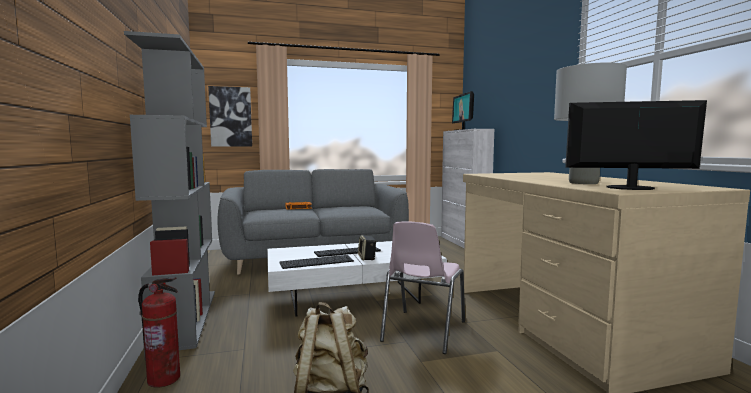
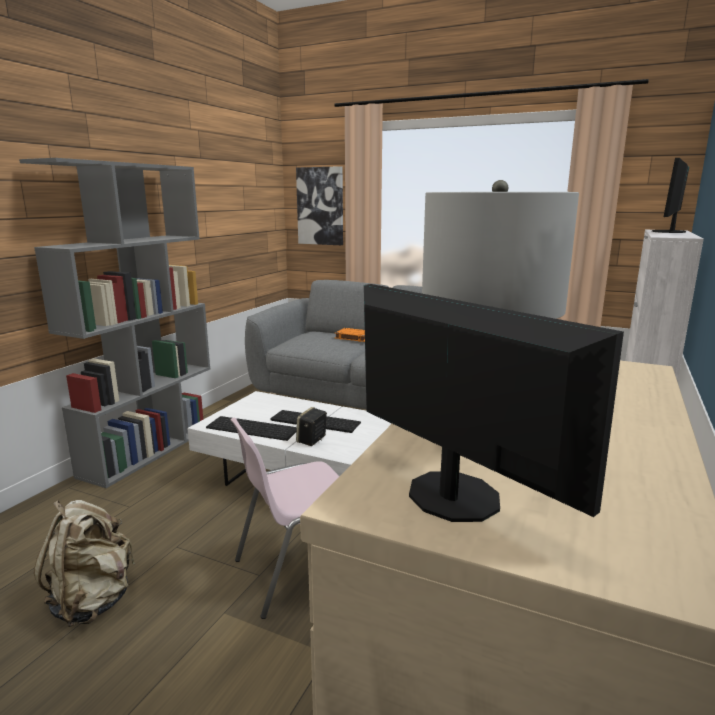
camera: 40 degrees right, 10 degrees up
(164, 379) = (43, 511): fire extinguisher -> none

